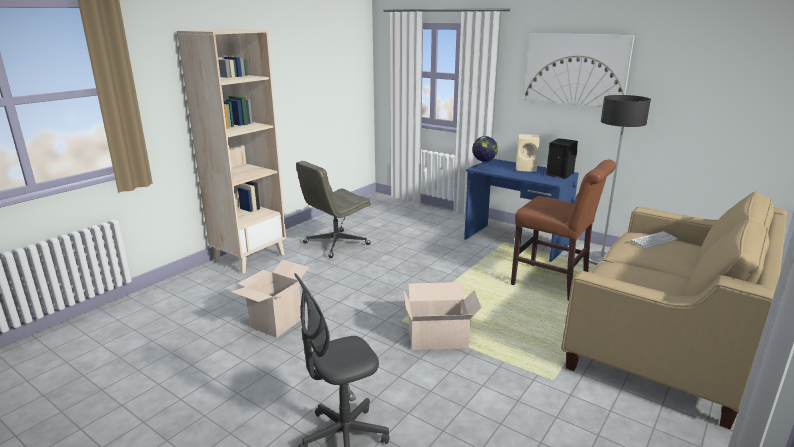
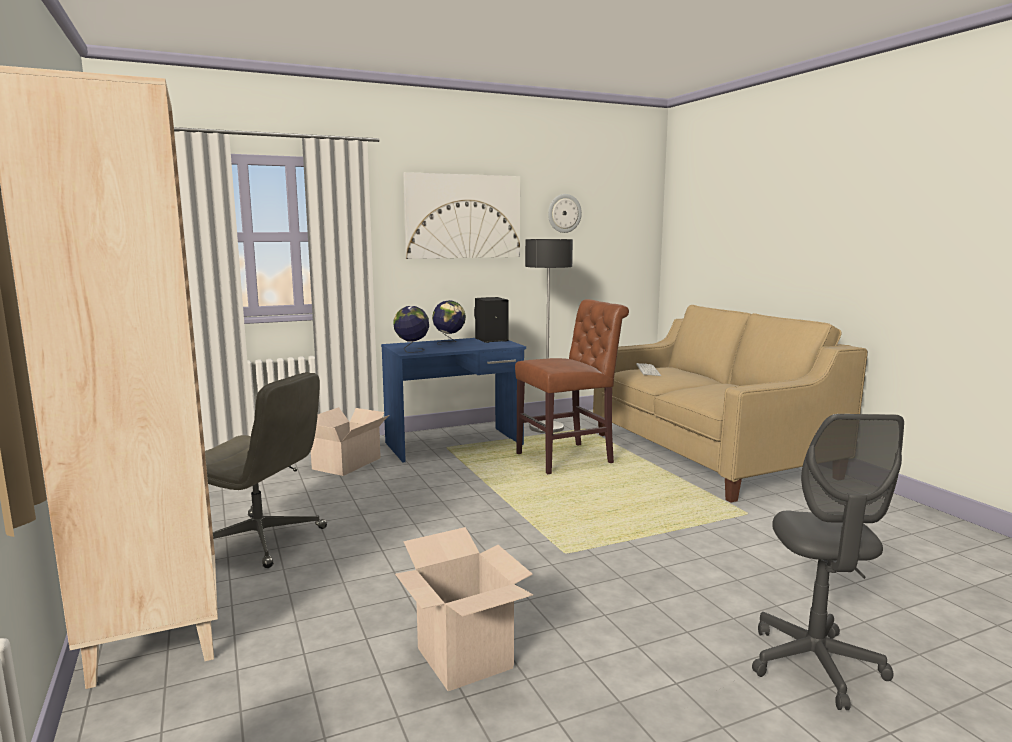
camera: 60 degrees left, 10 degrees down
(336, 244) = (261, 540): grey office chair -> grey office chair turned 60 degrees counterclockwise
(440, 338) = (627, 542): cardboard box -> cardboard box (348, 463)
(527, 168) = (449, 342): beige speaker -> globe
(681, 71) = (564, 213): none -> wall clock

